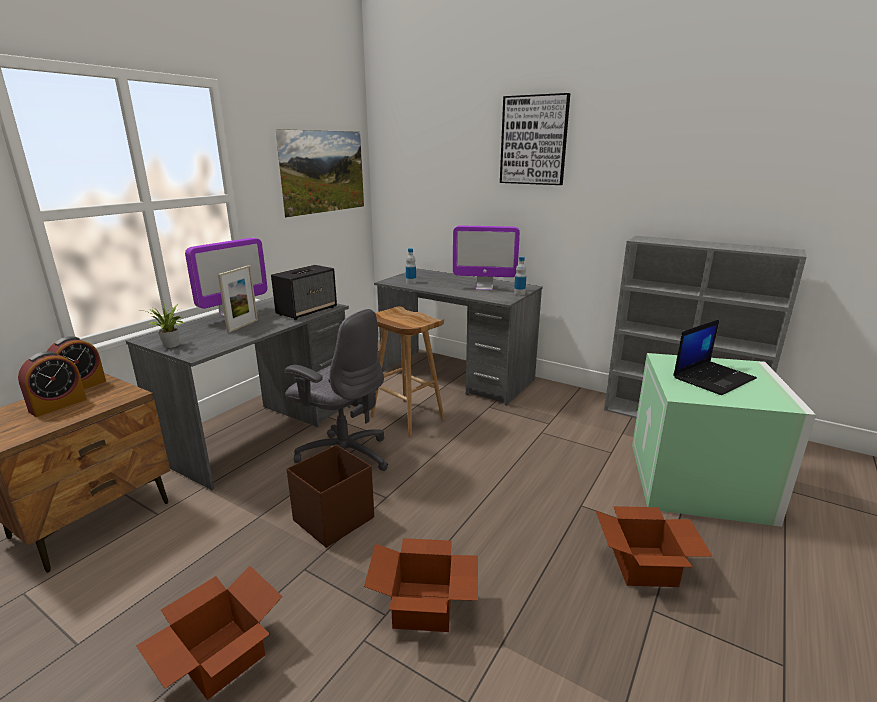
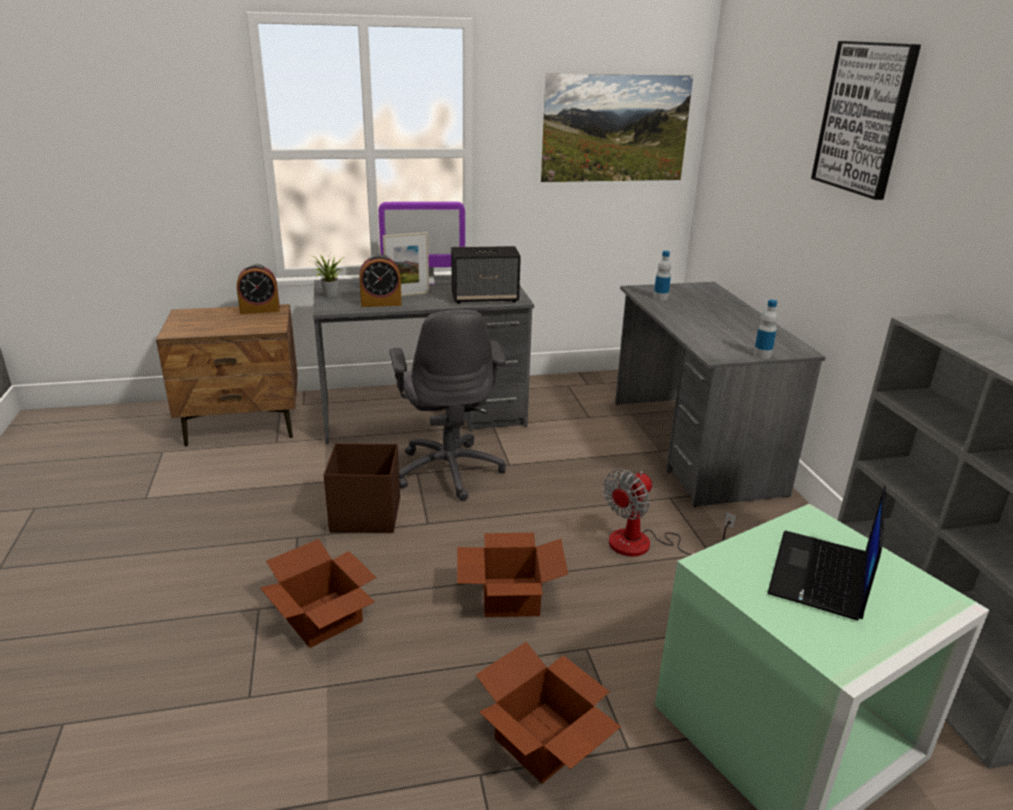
camera: 45 degrees right, 5 degrees up
(58, 405) = (229, 319): alarm clock -> alarm clock (381, 303)
(218, 658) = (183, 556): cardboard box -> cardboard box (508, 596)
(406, 417) = (561, 463): brown stool -> none
(484, 288) = (734, 332): monitor -> none
(517, 436) = (645, 545): none -> fan
(713, 378) = (821, 576): laptop -> laptop turned 105 degrees clockwise

